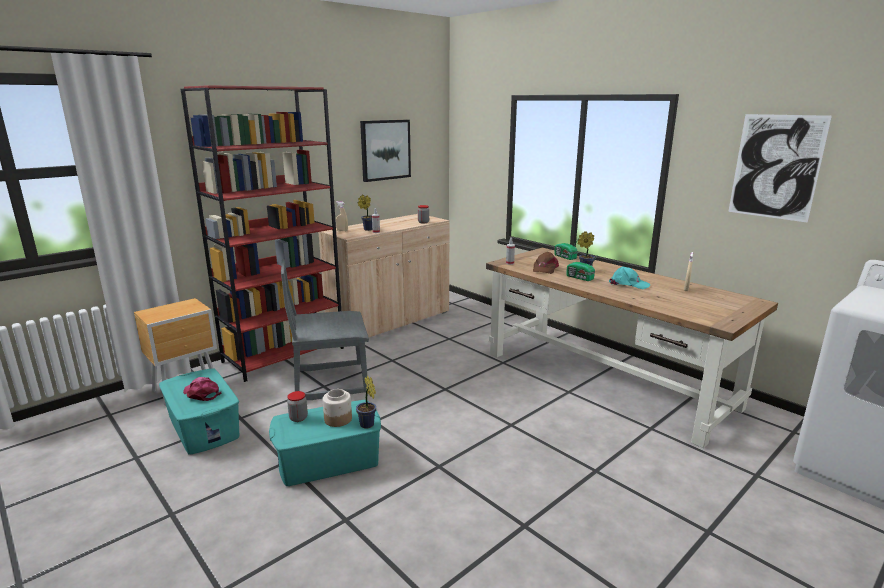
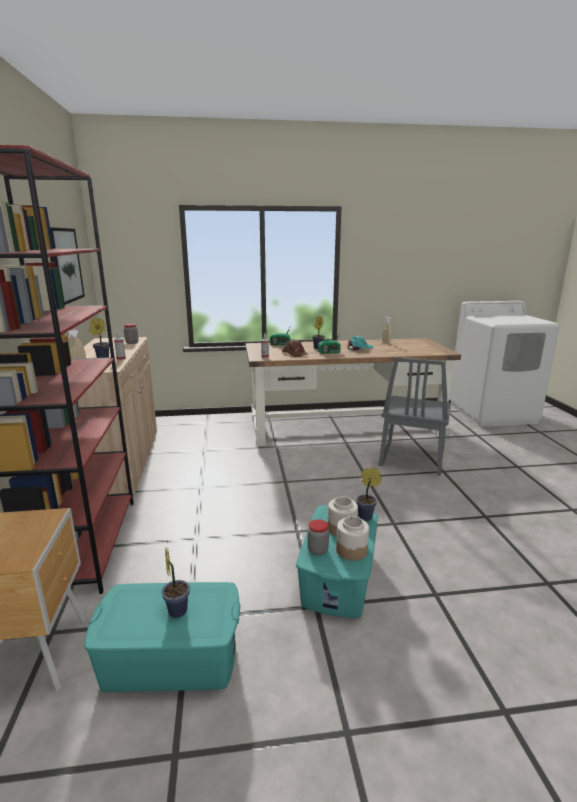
camera: 55 degrees left, 0 degrees up
(201, 393) = (177, 609): pink cap -> potted plant
(309, 432) = (351, 550): none -> jar
(330, 381) = (191, 532): grey chair -> grey chair (411, 459)
(776, 167) = (408, 254): picture -> none

